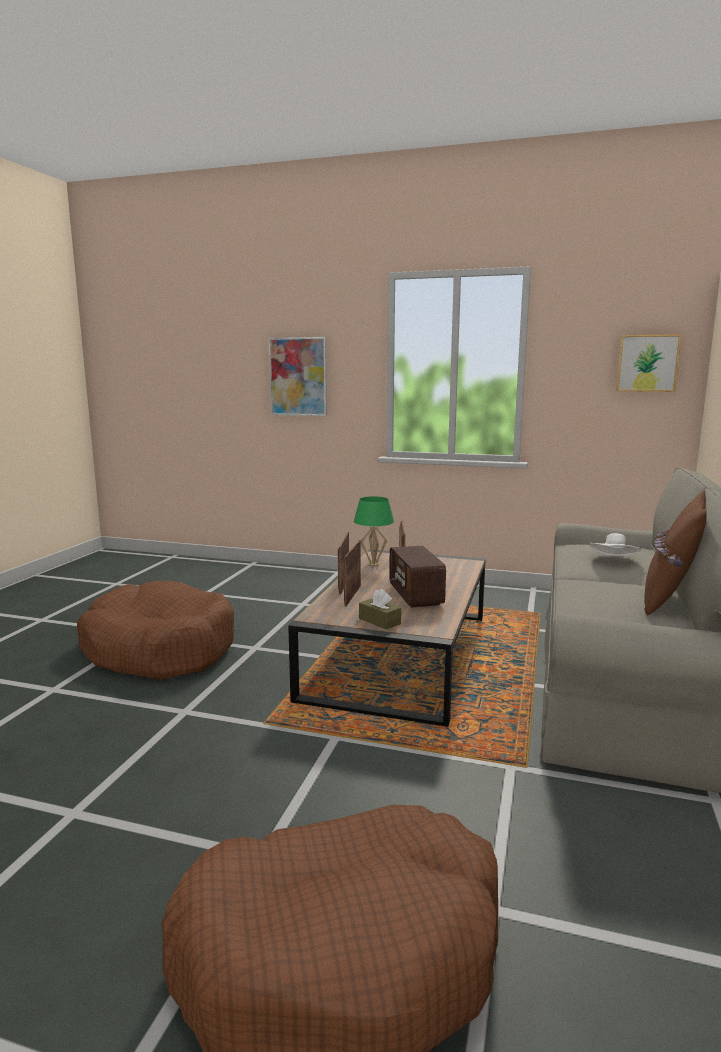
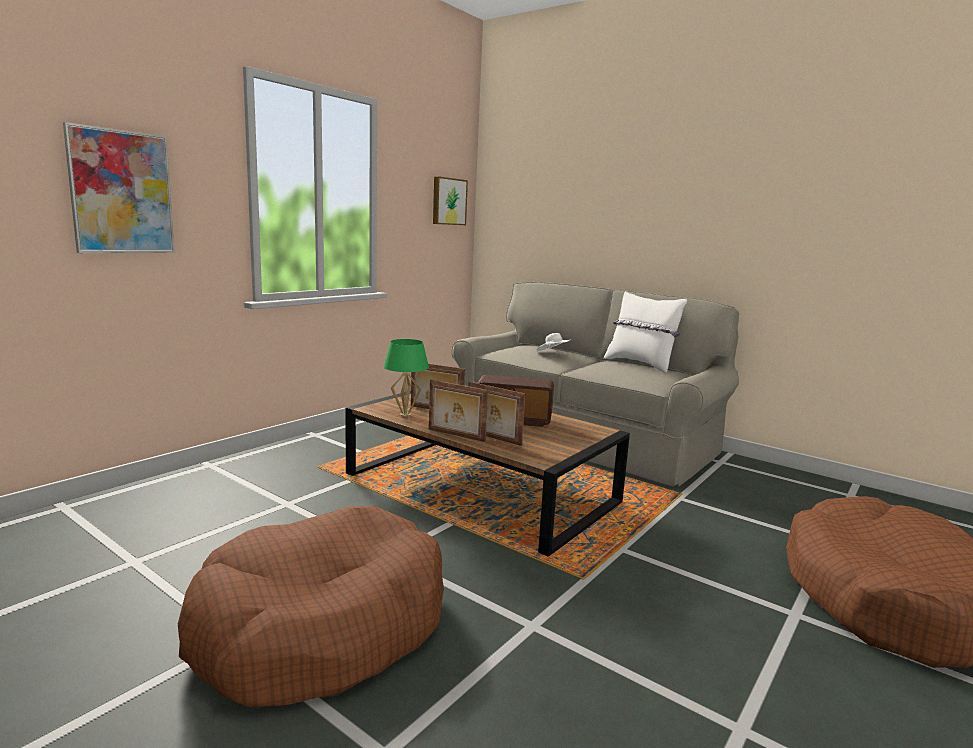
camera: 70 degrees left, 0 degrees up
(379, 621) = (569, 441): brown tissue box -> none
(670, 600) = (640, 364): brown pillow -> white pillow

